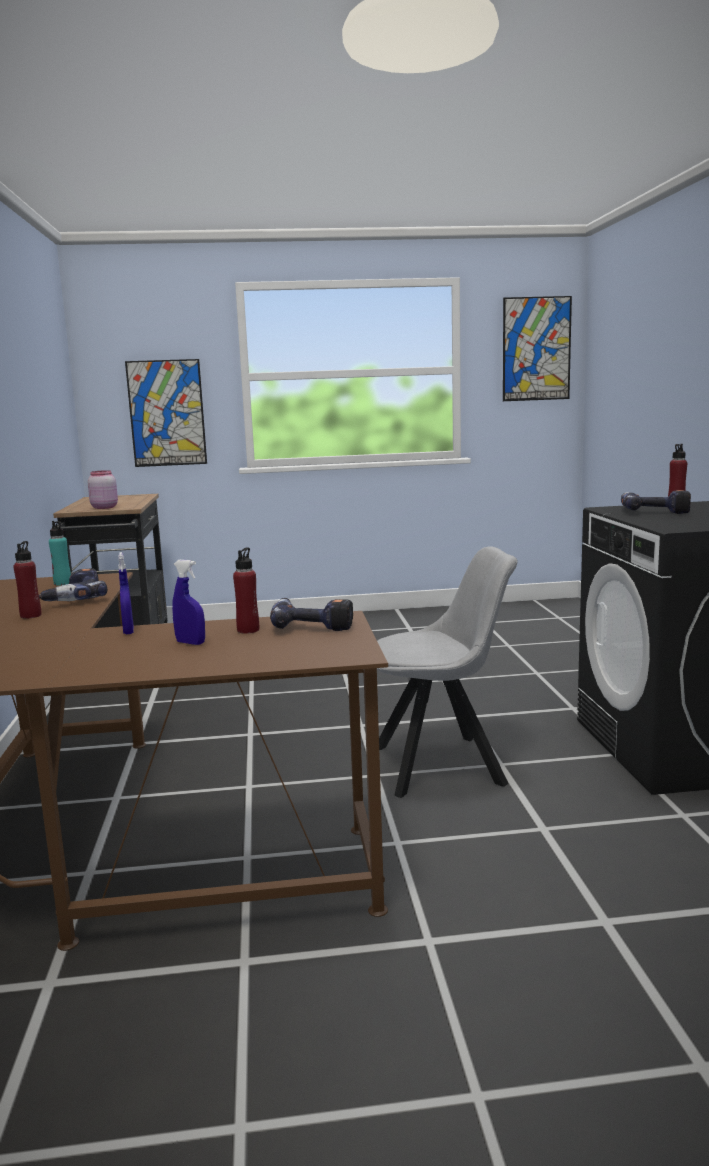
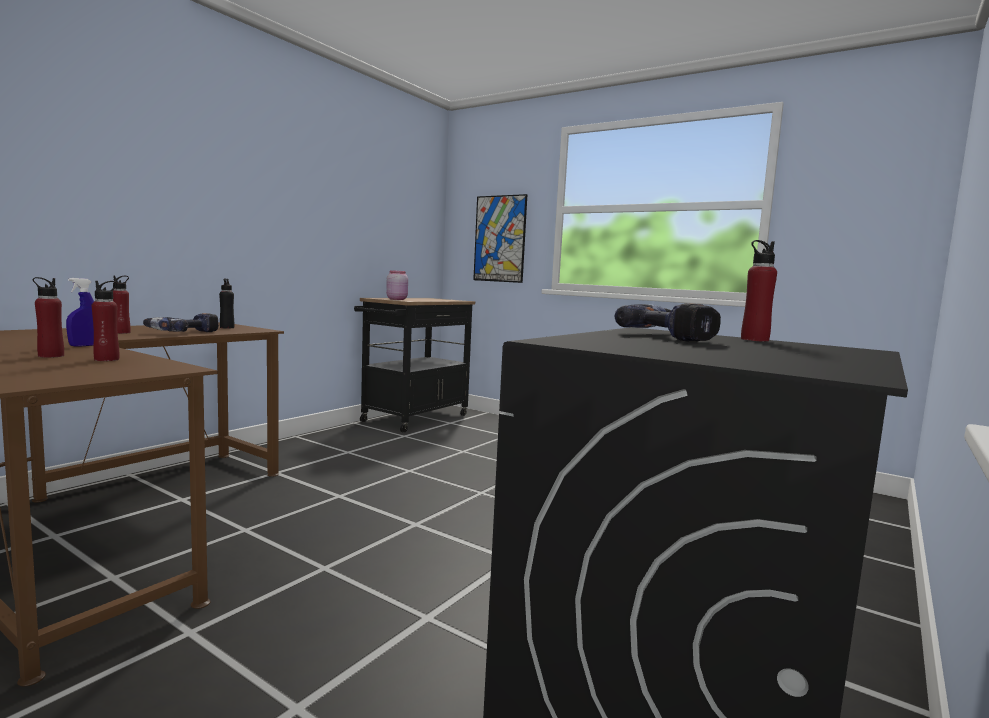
camera: 40 degrees right, 5 degrees down
(62, 583) = (227, 327): turquoise bottle -> black bottle
(190, 643) = (51, 356): blue spray bottle -> red bottle
(312, 624) = (141, 366): power drill -> none
(442, 765) = (384, 588): grey chair -> none
(536, 349) = (879, 179): picture -> none

